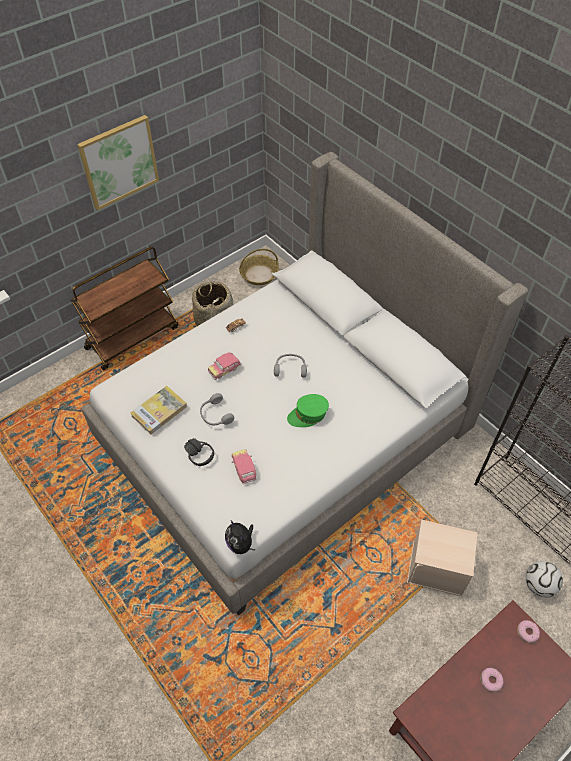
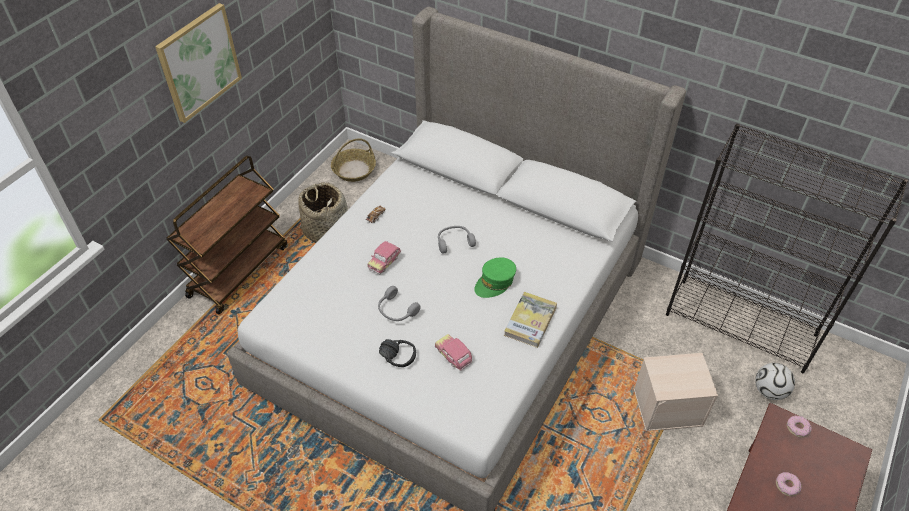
camera: 20 degrees left, 5 degrees down
(159, 411) = (332, 324): book -> book (530, 321)
(241, 544) = (486, 433): plush toy -> none

